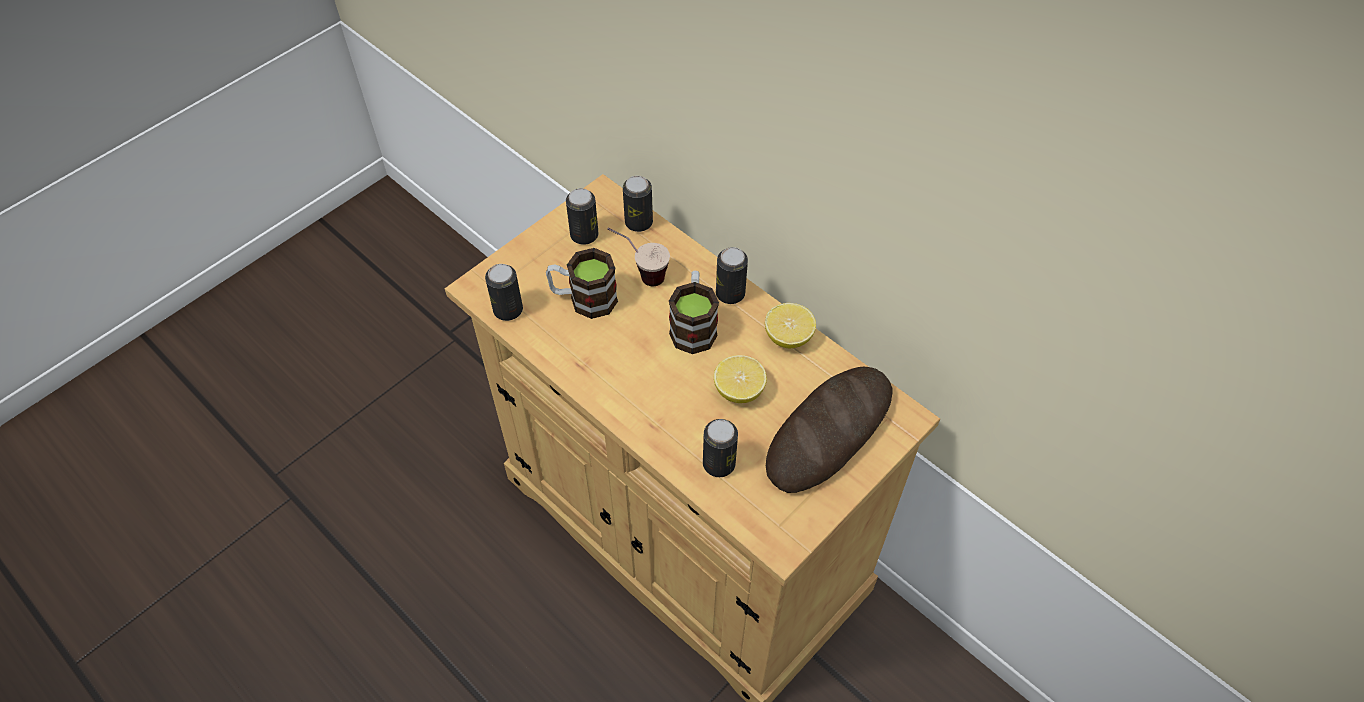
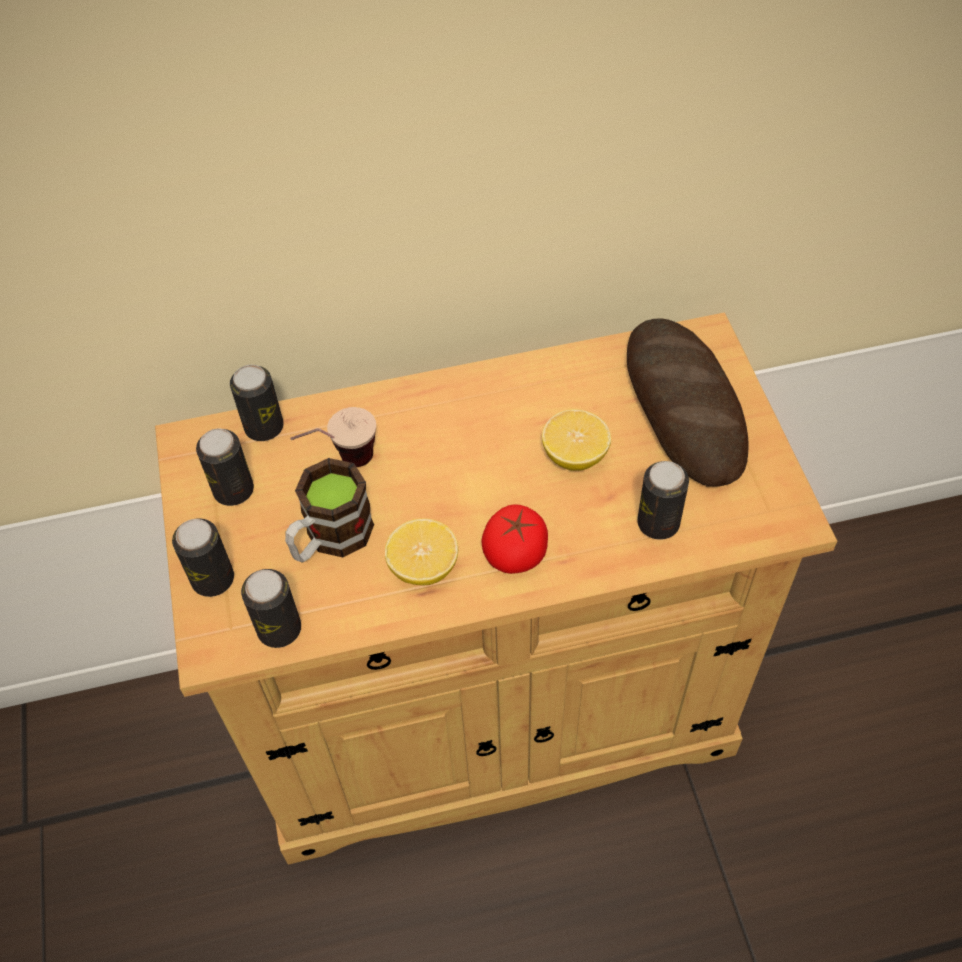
camera: 55 degrees left, 0 degrees up
(640, 396) = (515, 552): none -> tomato
(693, 325) = (456, 451): mug -> none
(730, 294) = (439, 396): can -> can (213, 579)
(788, 337) = (538, 376): lemon -> lemon (424, 567)

